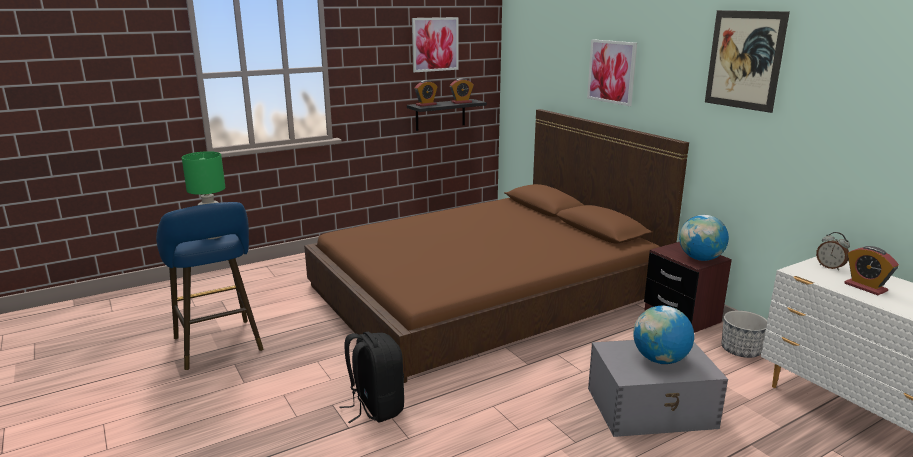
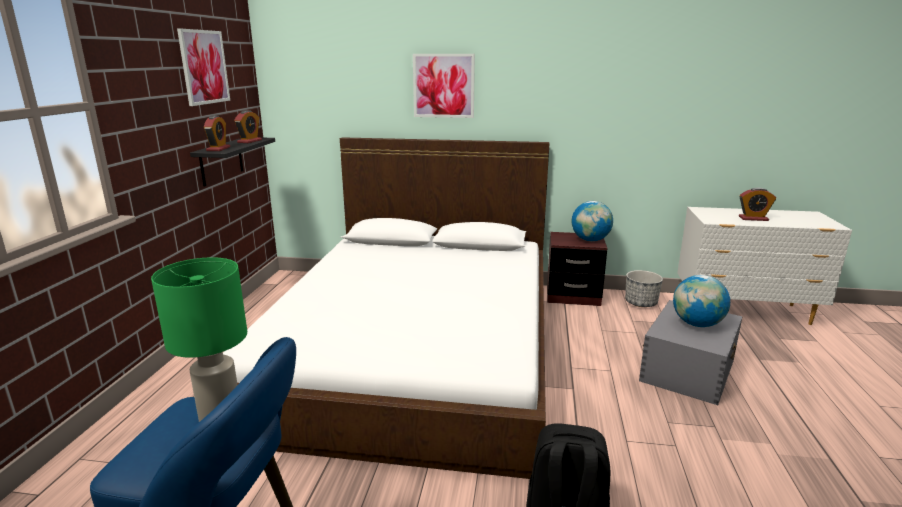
camera: 50 degrees left, 0 degrees up
(486, 291) = (416, 345): brown bed -> white bed
(744, 60) = (598, 62): picture -> none
(830, 267) = (712, 213): alarm clock -> none

